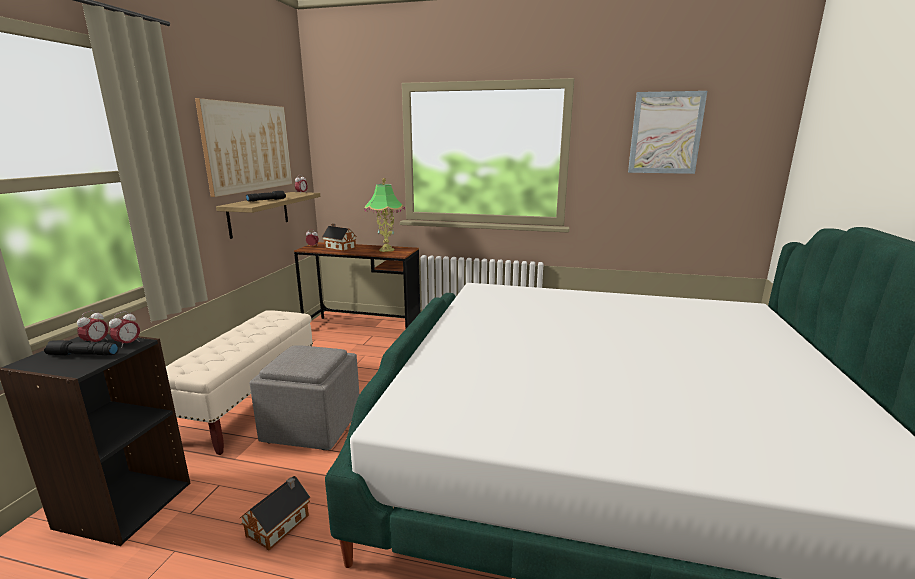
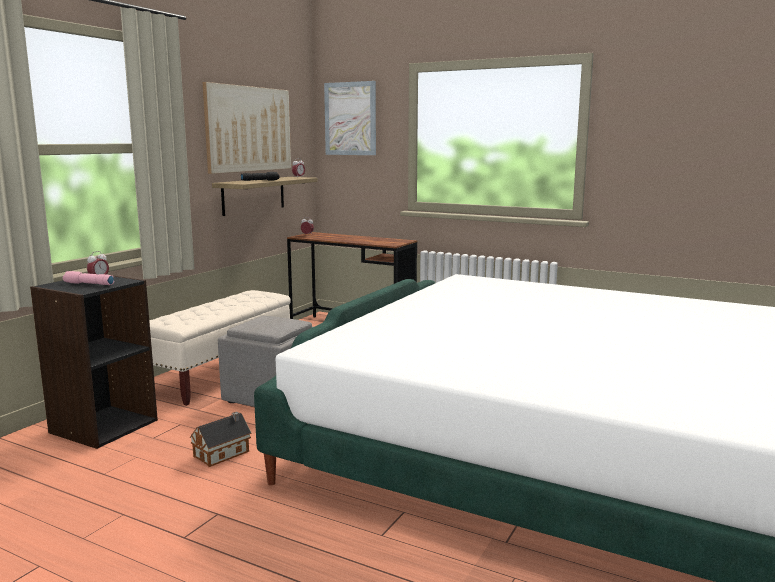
camera: 15 degrees right, 5 degrees down
(82, 355) = (88, 284): black flashlight -> pink flashlight
(128, 344) = (121, 281): alarm clock -> none
(339, 247) = (333, 237): toy house -> none
(386, 250) = (380, 240): table lamp -> none
(665, 133) = (700, 111): picture -> picture (350, 118)

